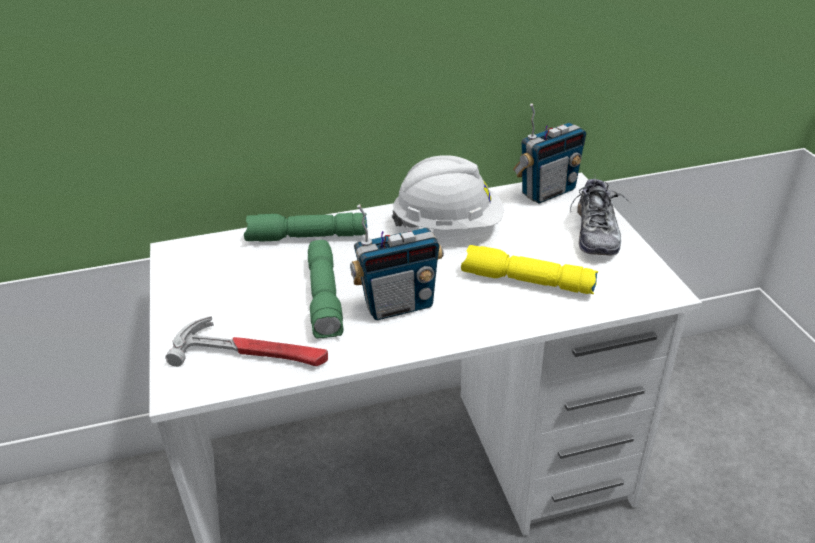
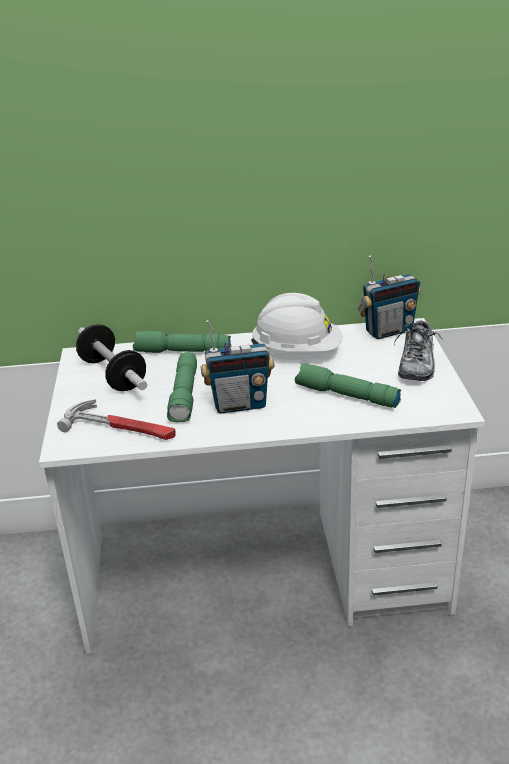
camera: 10 degrees right, 5 degrees down
(224, 276) = (113, 375): none -> dumbbell
(526, 282) = (346, 396): yellow flashlight -> green flashlight

